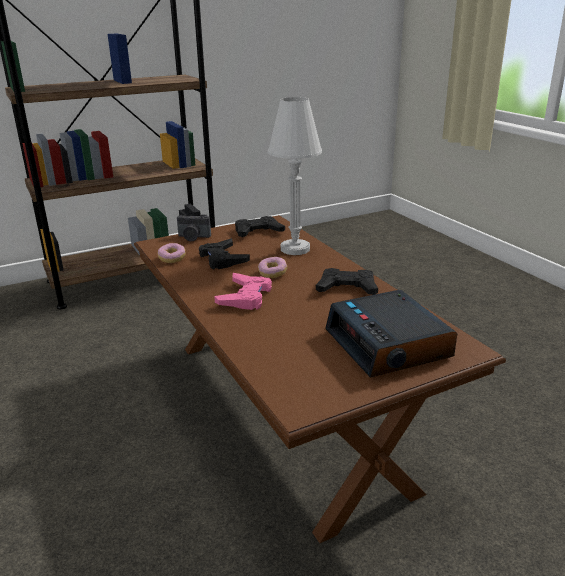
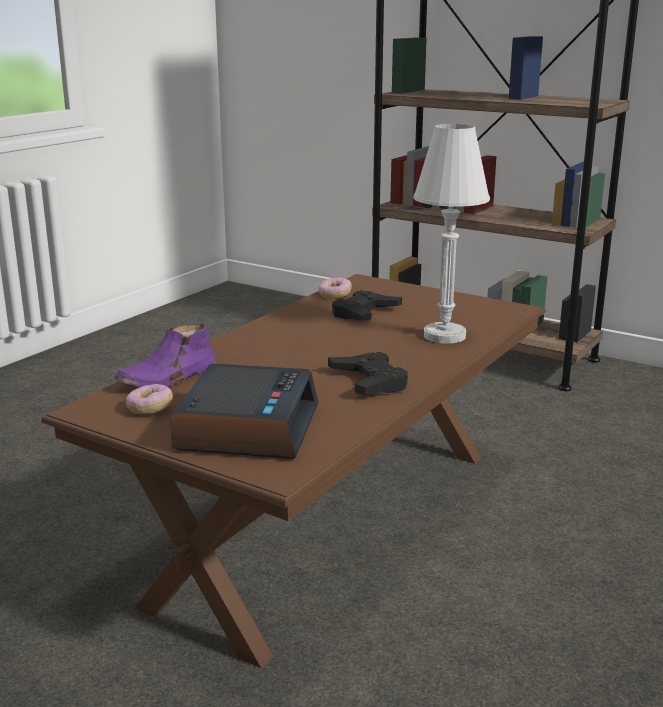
camera: 60 degrees right, 5 degrees down
(193, 237) = (402, 289): camera -> none
(245, 297) = (285, 342): pink game controller -> none
(258, 232) = (466, 309): black game controller -> none
(266, 356) = (168, 377): none -> purple shoe
(272, 273) = (359, 340): donut -> donut (150, 409)
(389, 345) = (247, 427): alarm clock -> alarm clock turned 150 degrees clockwise

